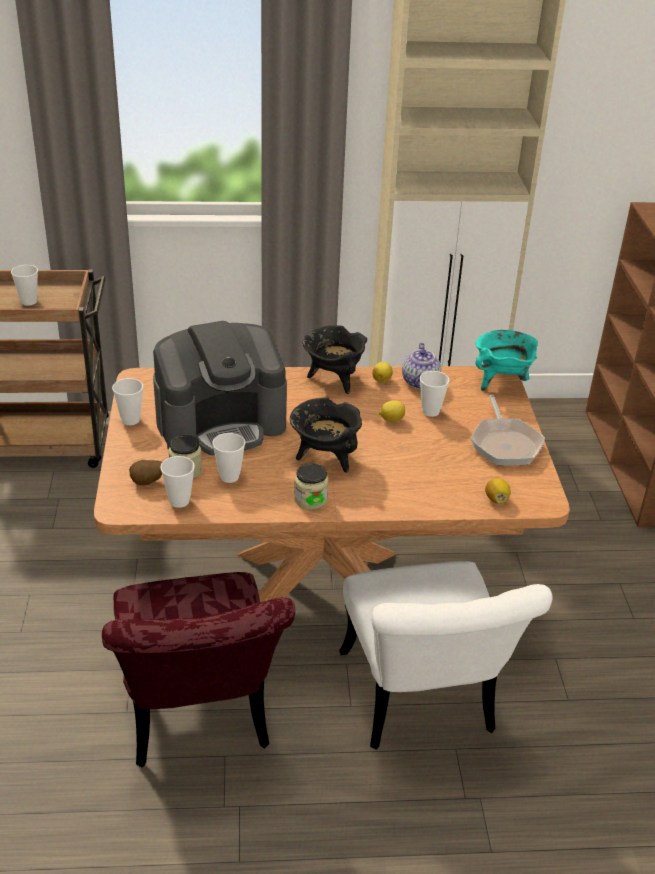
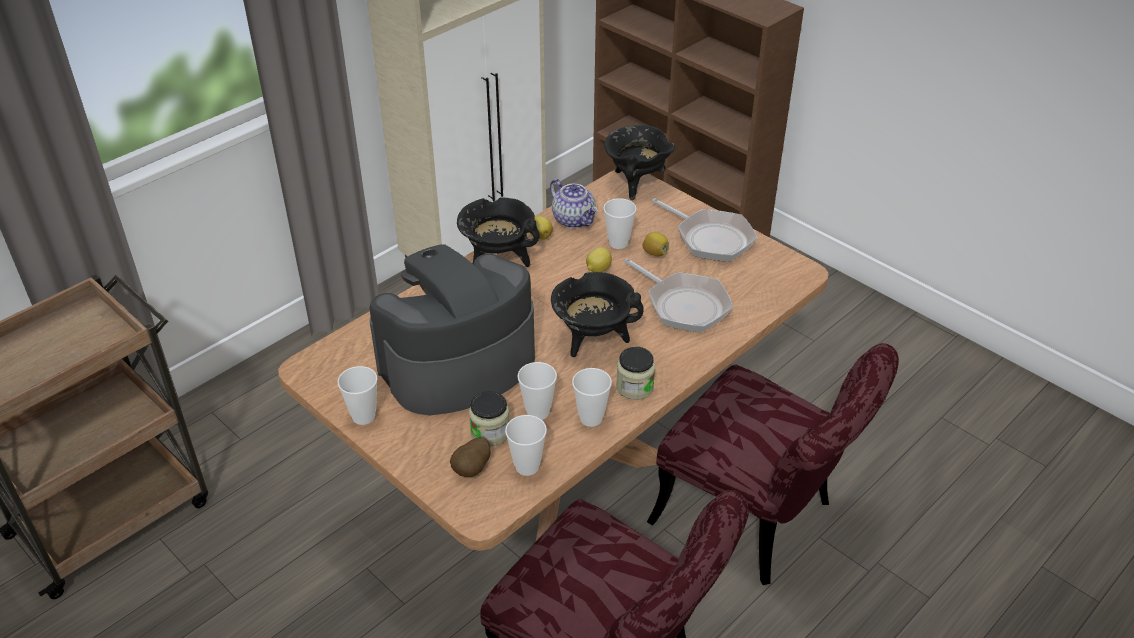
camera: 40 degrees left, 5 degrees up
(29, 301) = (56, 353): cup -> cup (591, 418)
(221, 423) = (457, 364): coffee machine -> coffee machine turned 150 degrees counterclockwise
(419, 472) = (683, 305): none -> frying pan
(422, 705) = (758, 520): white chair -> red chair
(496, 499) = (768, 292): lemon -> lemon (655, 253)
(501, 382) = (636, 183): turquoise cooking pot -> black cooking pot

